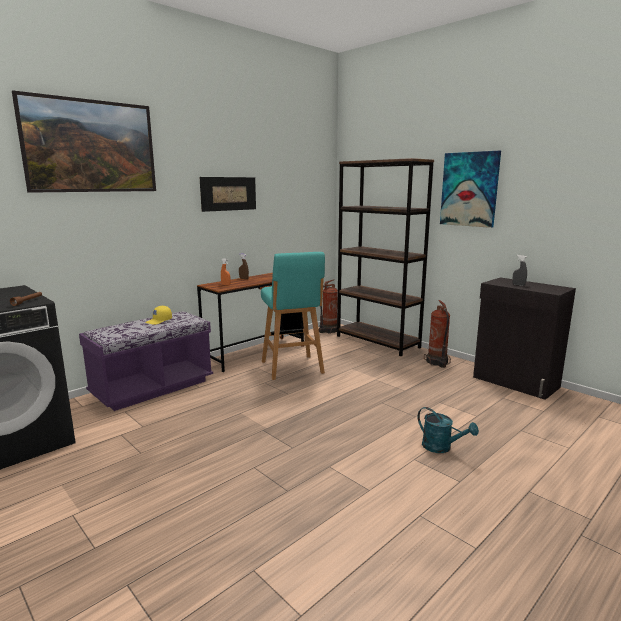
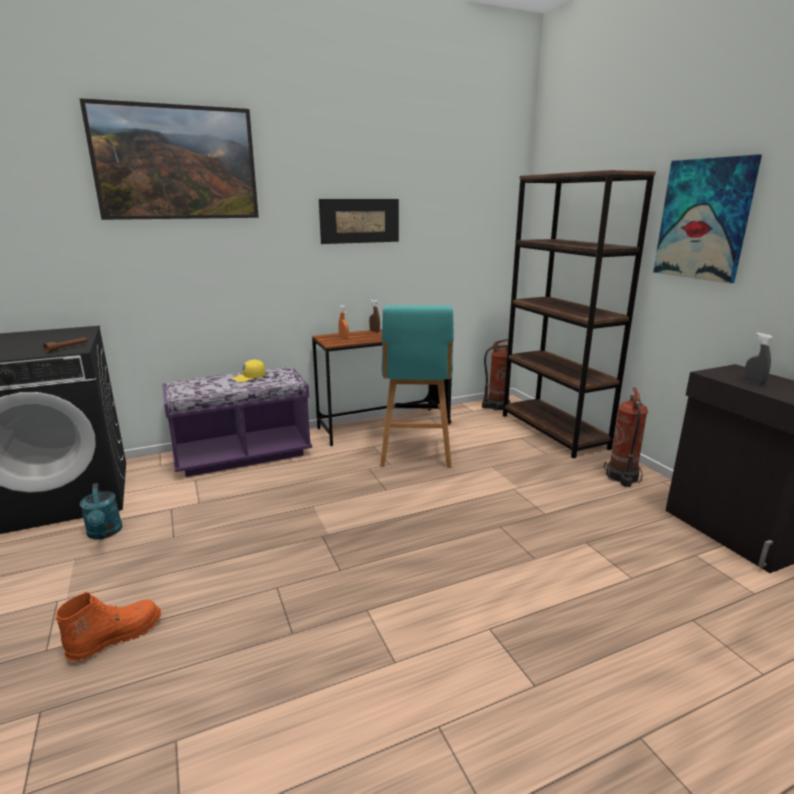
camera: 20 degrees right, 5 degrees up
(149, 525) = (115, 637): none -> orange boot
(441, 447) = (542, 620): turquoise watering can -> turquoise watering can (105, 533)

